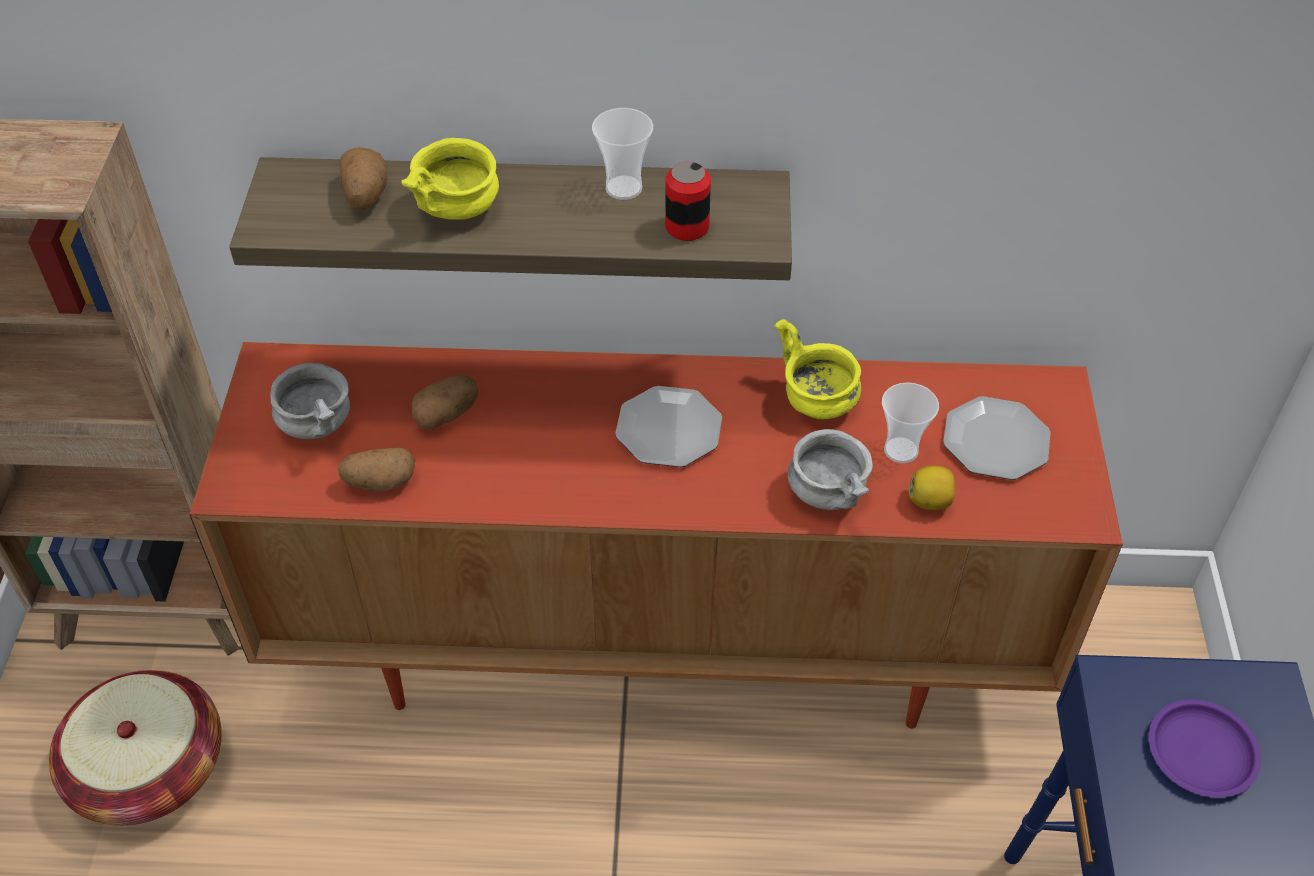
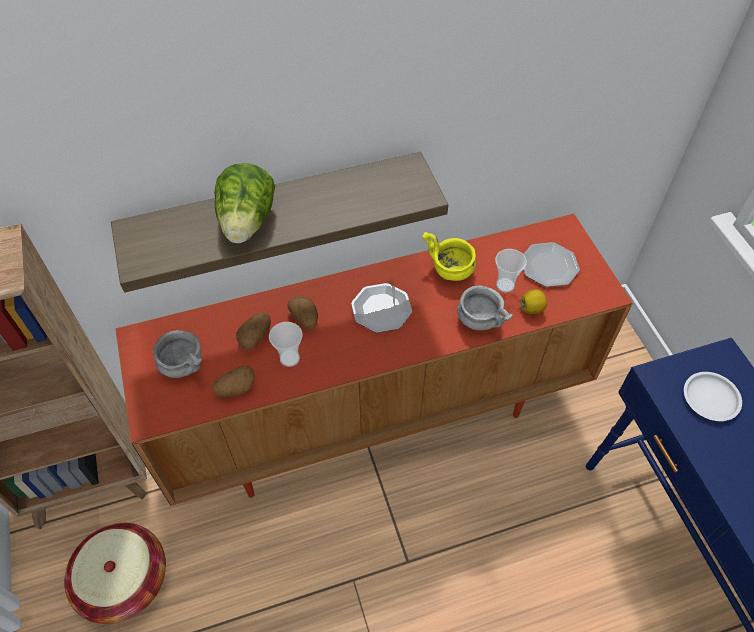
camera: 20 degrees left, 5 degrees up
(365, 195) = (188, 228): potato -> potato (305, 319)
(457, 209) = (247, 223): yellow bowl -> lettuce
(623, 188) = (336, 185): cup -> cup (289, 358)
(687, 227) = (382, 199): can -> none
(1201, 753) = (711, 399): purple plate -> white plate

